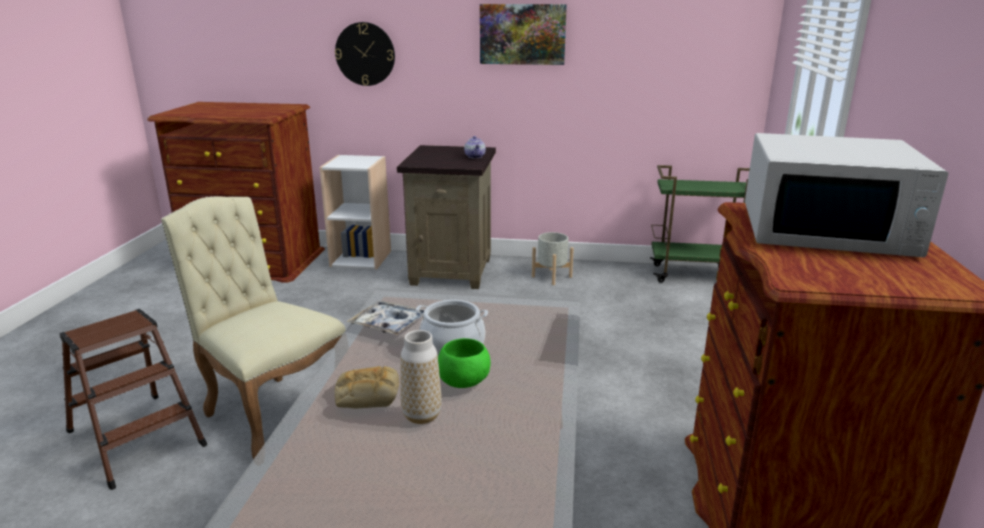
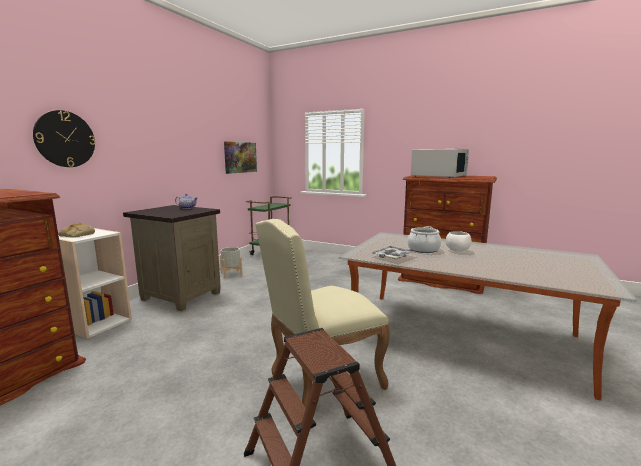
camera: 70 degrees left, 10 degrees down
(366, 394) = (469, 264): bread -> bread (77, 235)
(421, 415) = (486, 258): vase -> none
(464, 383) = (457, 251): green bowl -> white bowl
(522, 34) = (179, 129): picture -> picture (240, 157)

